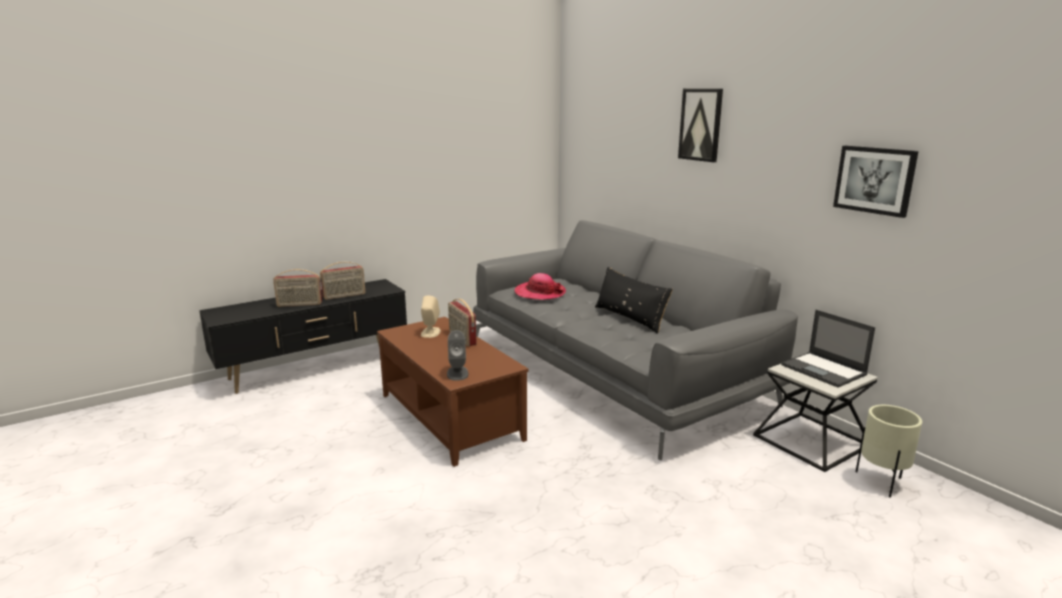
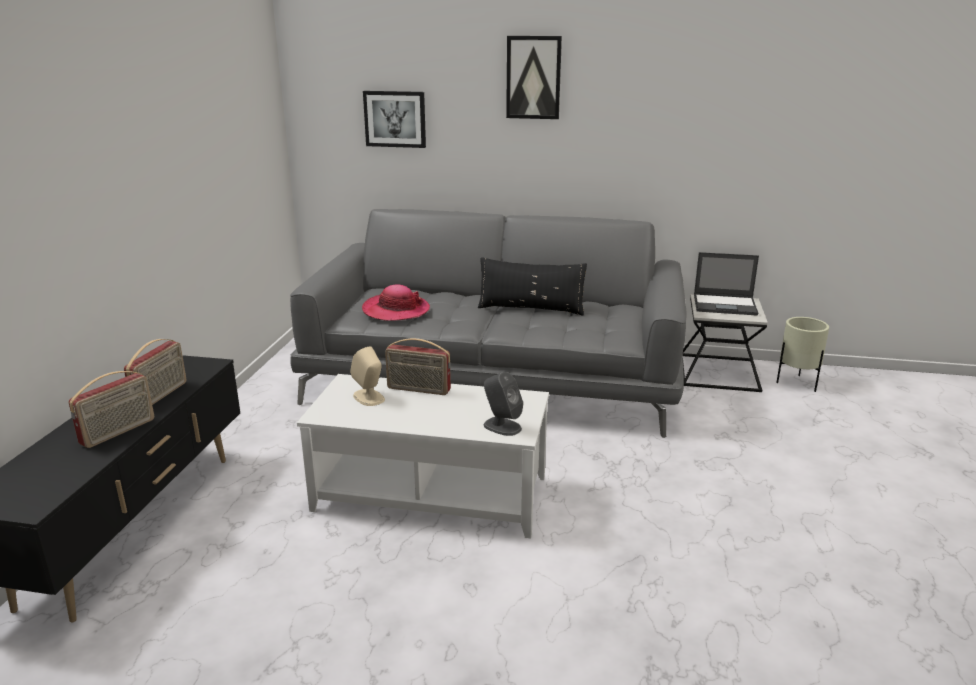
camera: 45 degrees left, 5 degrees up
(451, 416) = (431, 492): brown coffee table -> white coffee table
(874, 180) = (743, 122): picture -> picture (395, 119)

